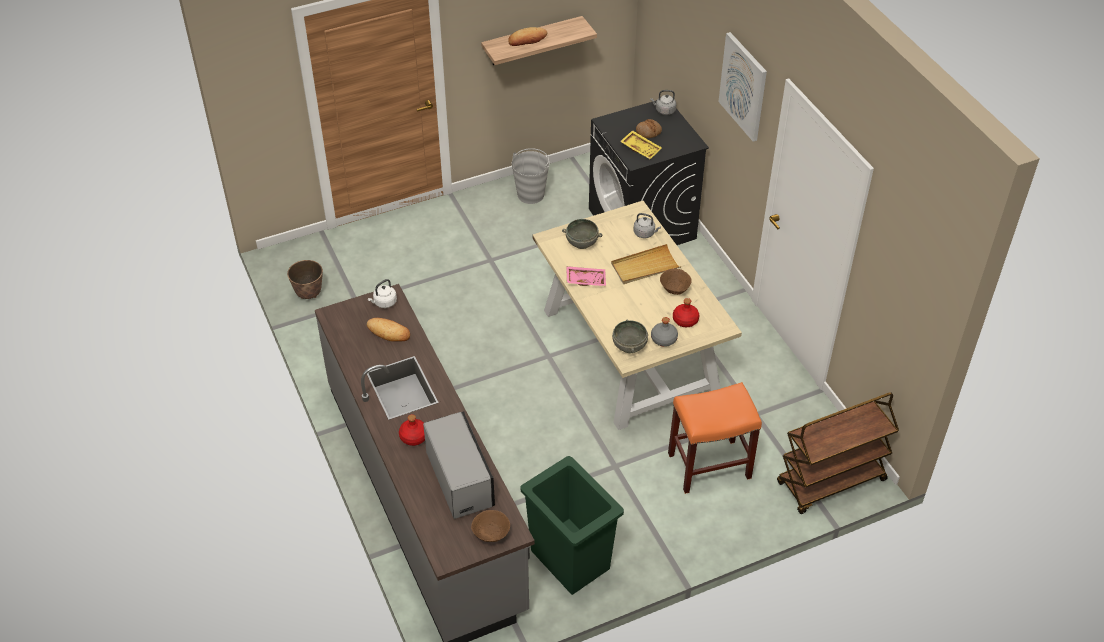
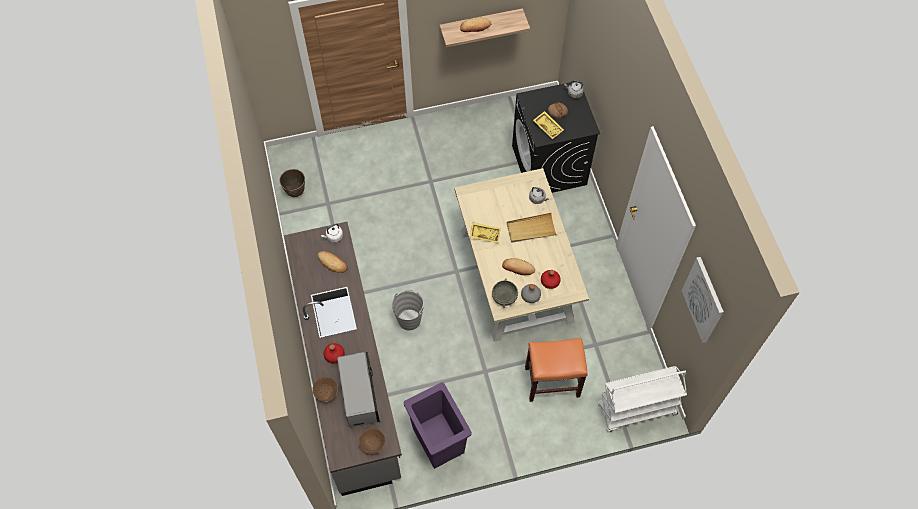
camera: 10 degrees right, 15 degrees up
(531, 194) = (472, 126): grey bucket -> grey bucket (409, 320)
(570, 561) = (438, 442): green trash can -> purple trash can
(582, 242) = (489, 200): grey bowl -> none
(586, 279) = (485, 234): pink tray -> yellow tray
(639, 311) = (518, 268): none -> bread
(674, 289) = (548, 252): brown bowl -> brown bowl (326, 392)
(743, 86) = (625, 109): picture -> picture (703, 300)
(831, 483) = (636, 410): brown cart -> white cart

